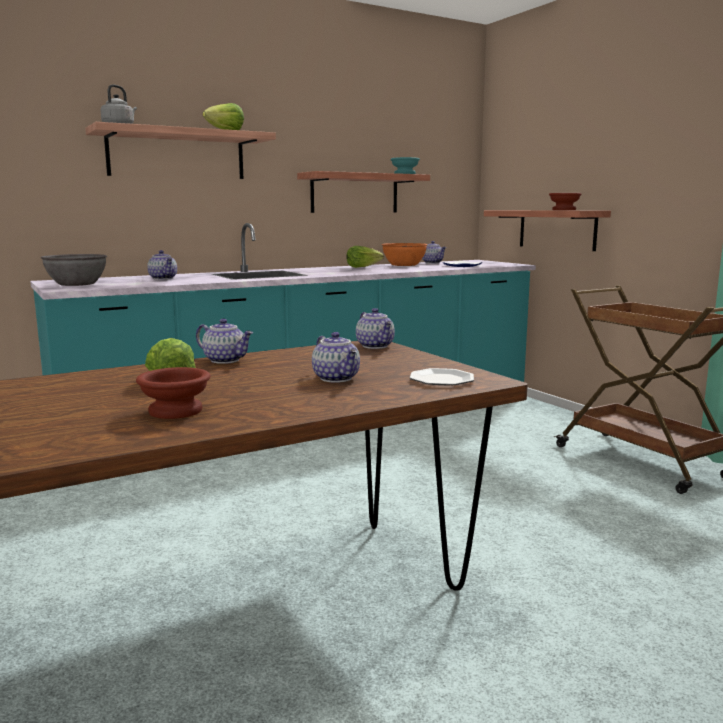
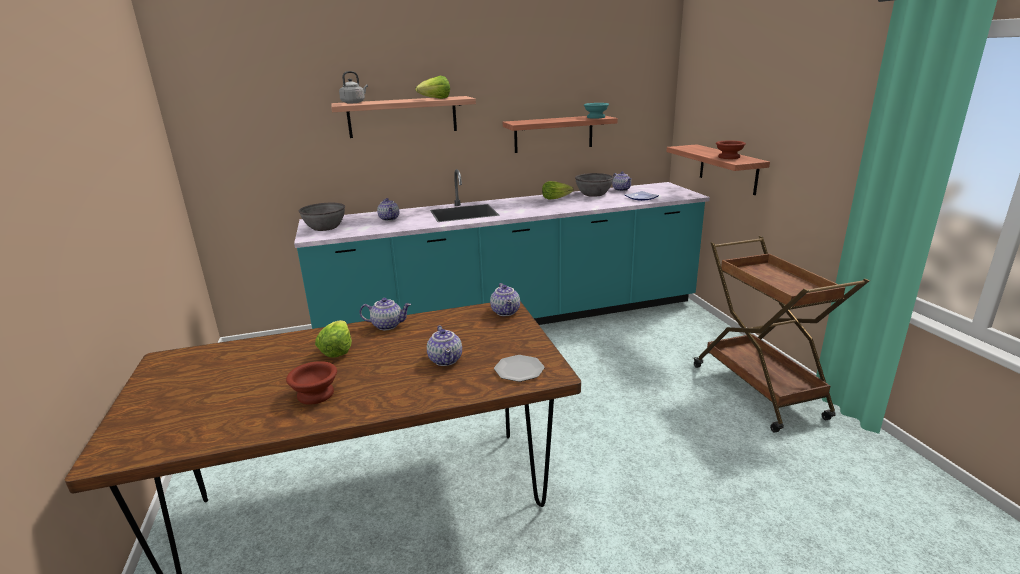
camera: 15 degrees right, 10 degrees up
(226, 360) = (388, 325): teapot -> teapot turned 45 degrees counterclockwise
(404, 265) = (593, 194): orange bowl -> grey bowl

